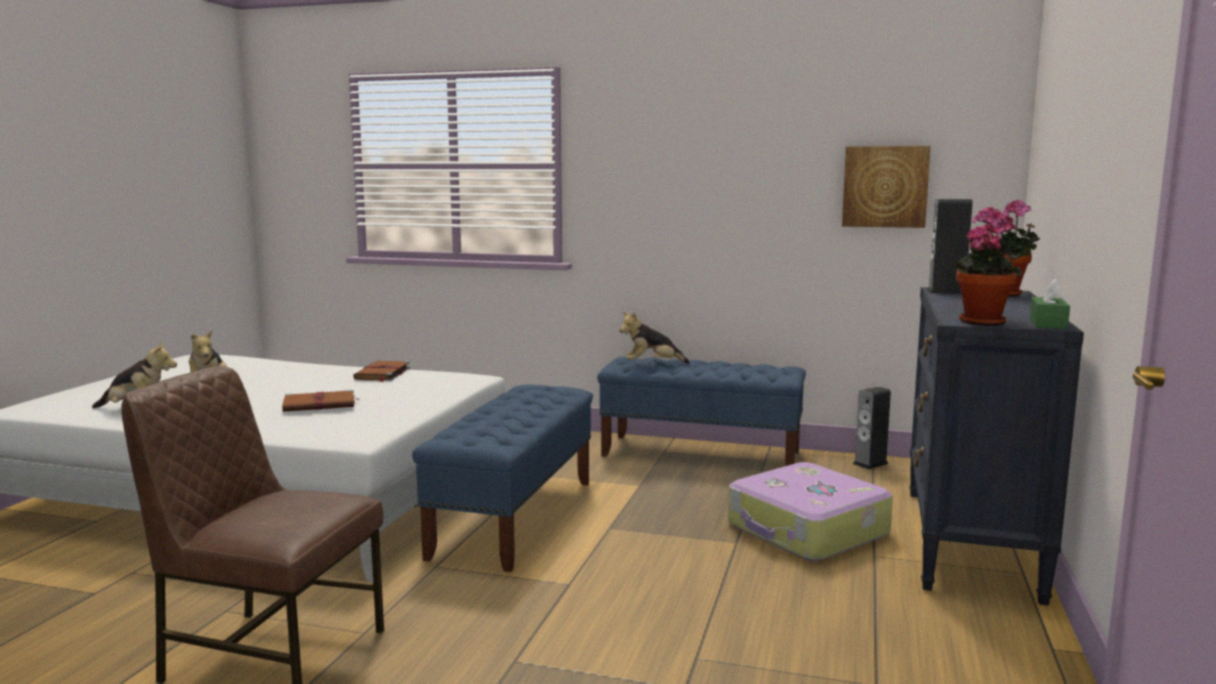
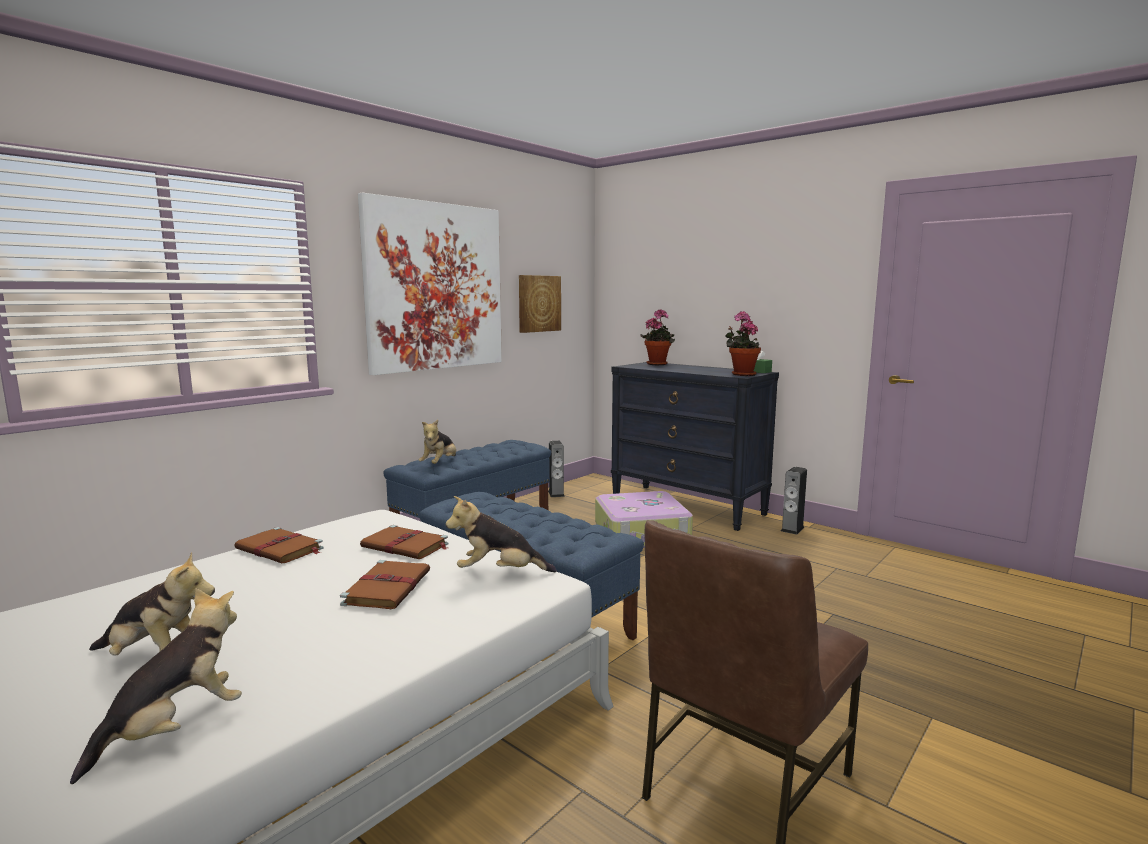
camera: 65 degrees left, 0 degrees up
(369, 424) = (499, 572): none -> plush toy
(410, 395) = (406, 546): none -> brown book
(704, 164) = (435, 287): none -> picture
(946, 292) = (638, 366): speaker -> speaker (792, 529)

